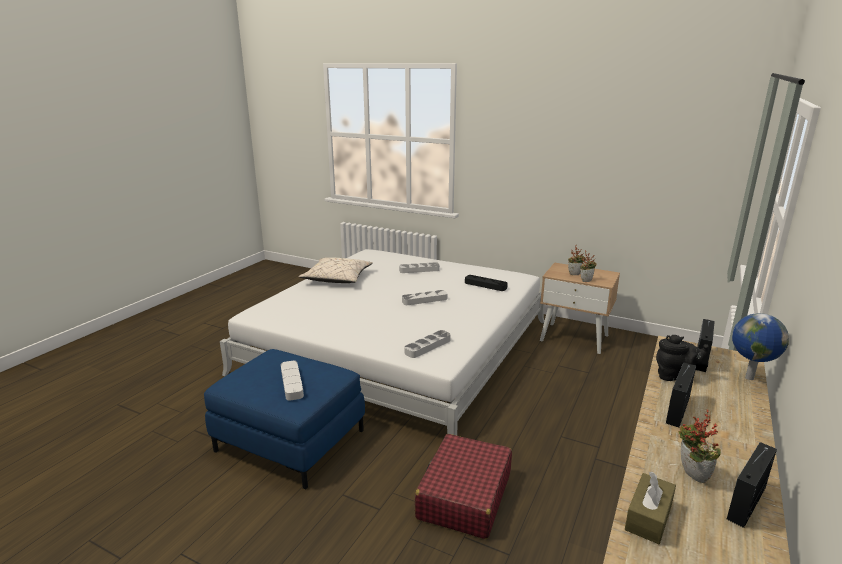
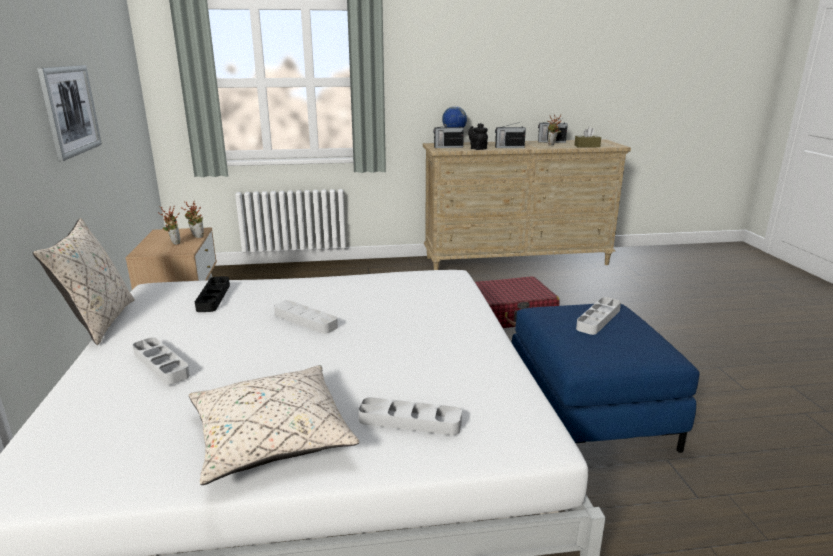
camera: 125 degrees left, 0 degrees up
(428, 346) = (428, 287): grey tray -> grey tray (410, 421)
(483, 264) = (99, 322): none -> beige pillow
(581, 168) = (70, 110): none -> picture

